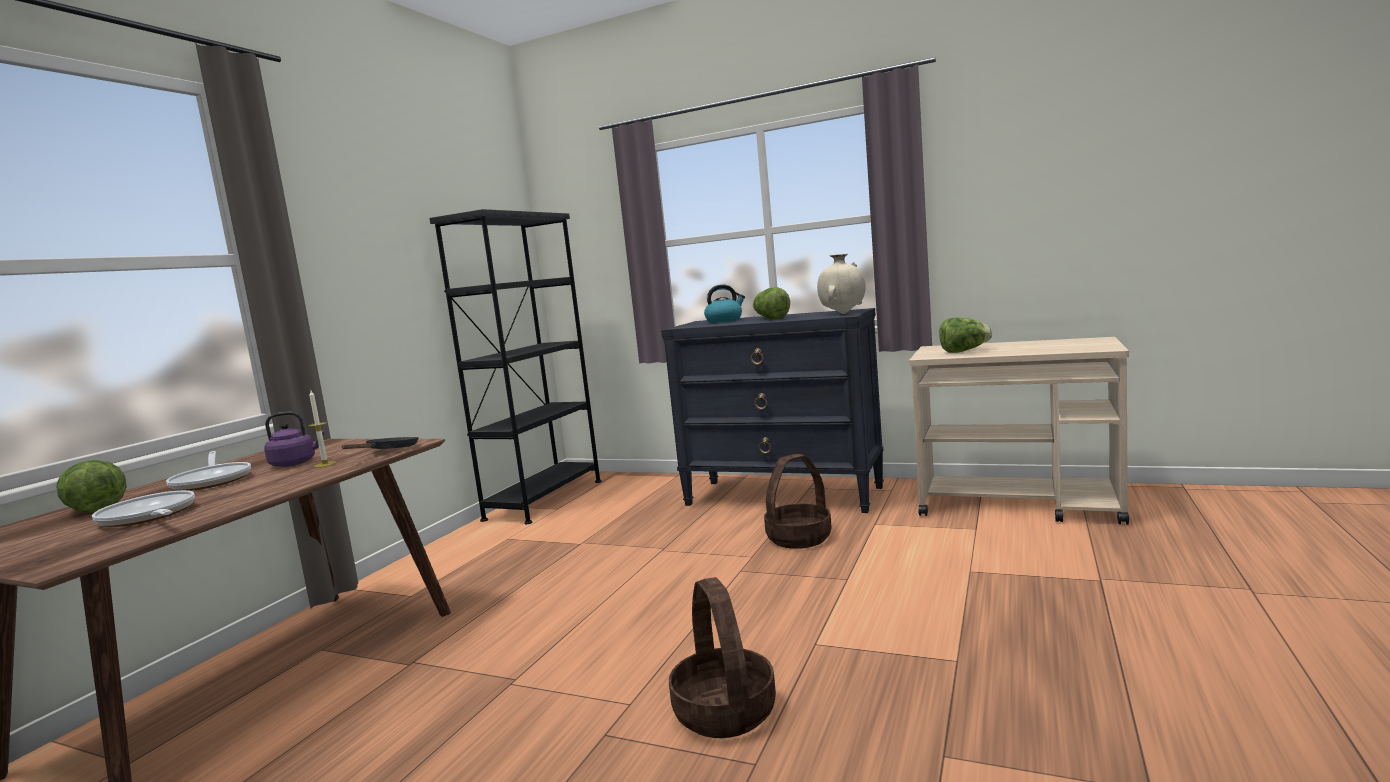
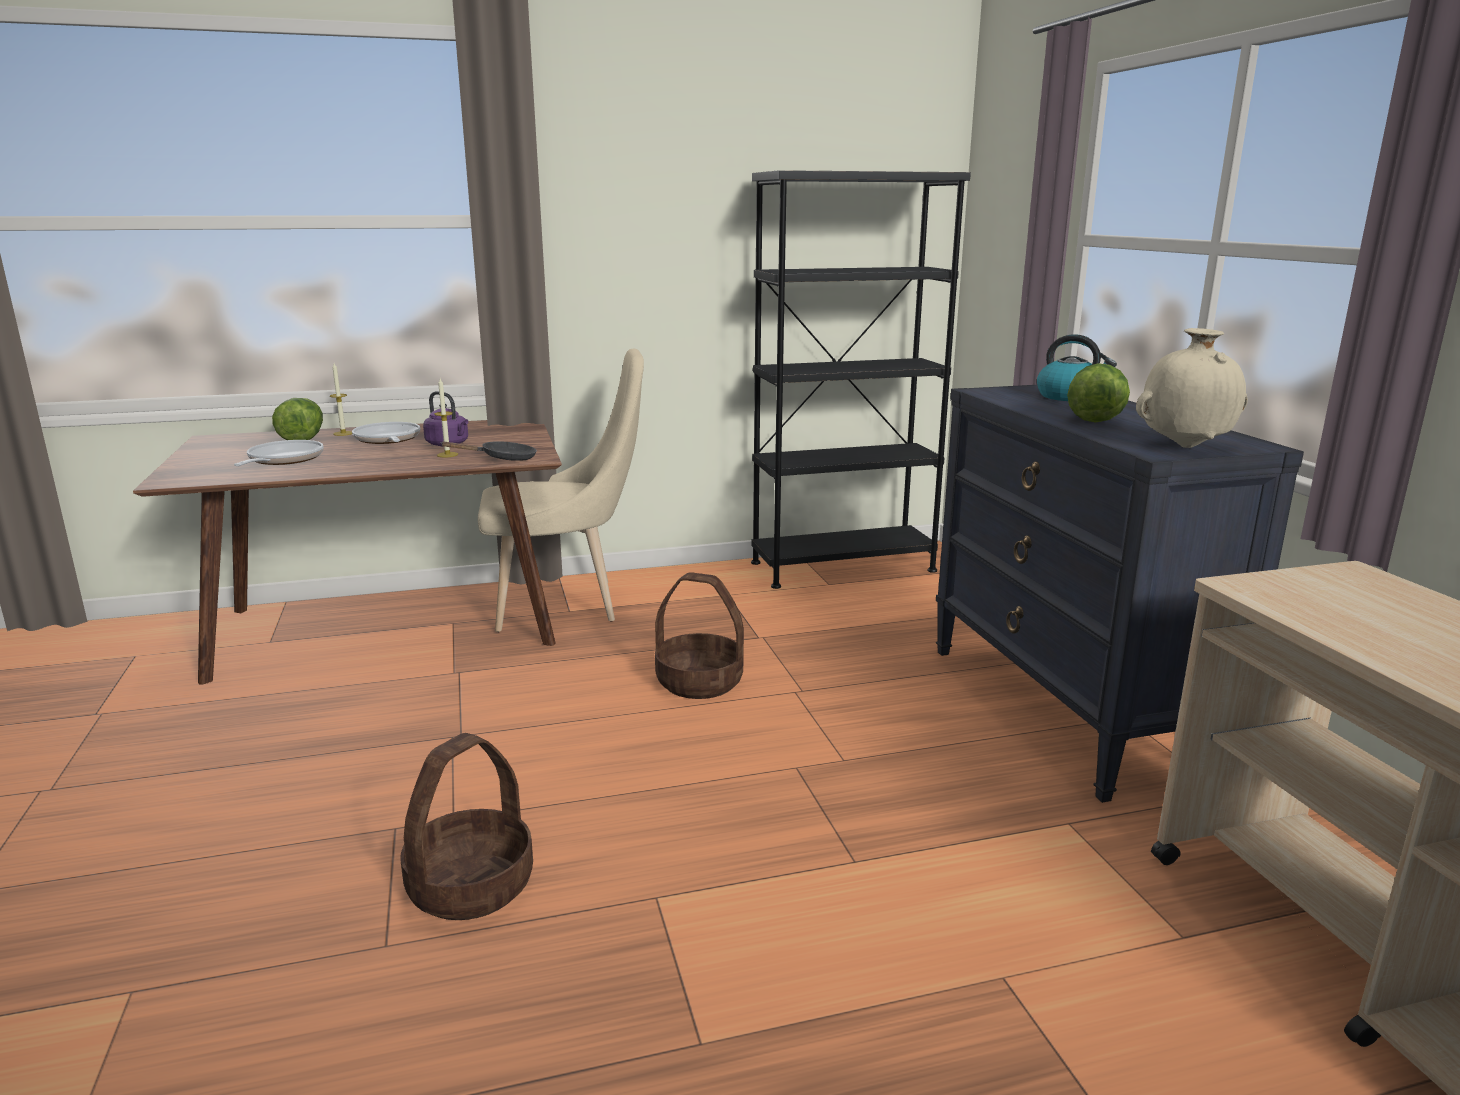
camera: 50 degrees right, 10 degrees up
(131, 495) = (343, 433): none -> candle
(212, 481) = (387, 440): frying pan -> frying pan turned 135 degrees clockwise
(398, 594) = (566, 604): none -> beige chair
(799, 538) = (939, 774): basket -> basket (700, 682)
(964, 351) = (1344, 606): lettuce -> none

